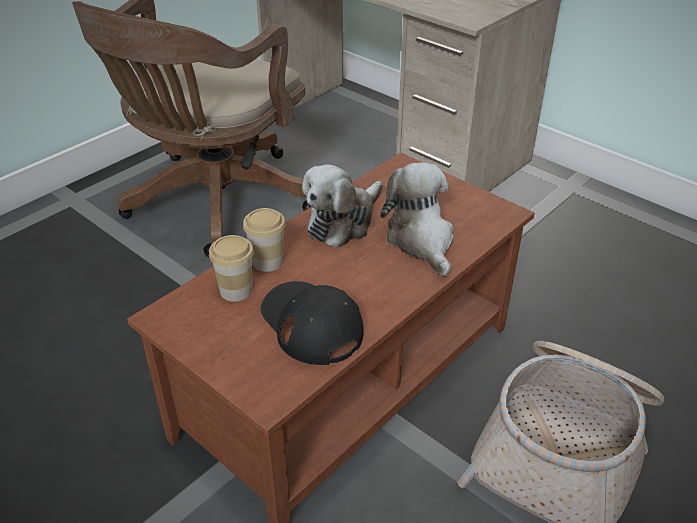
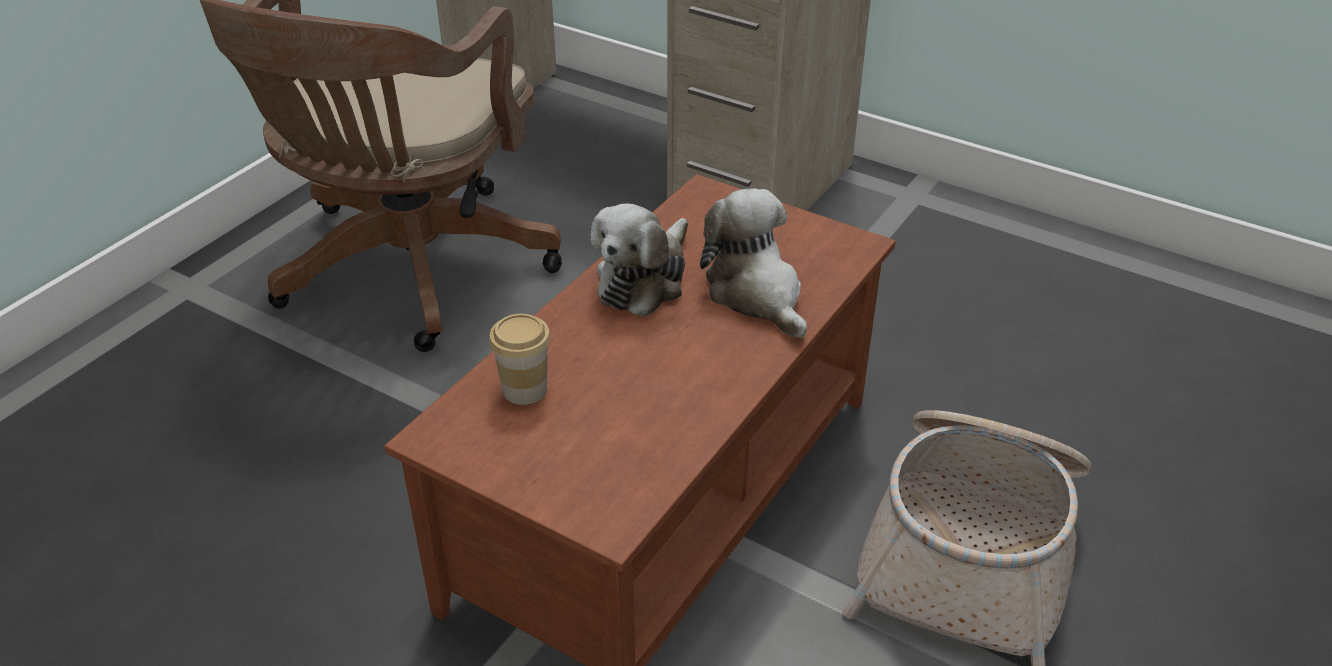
camera: 10 degrees left, 0 degrees up
(267, 261) = (556, 345): cup -> none
(311, 323) = (639, 421): black cap -> none

